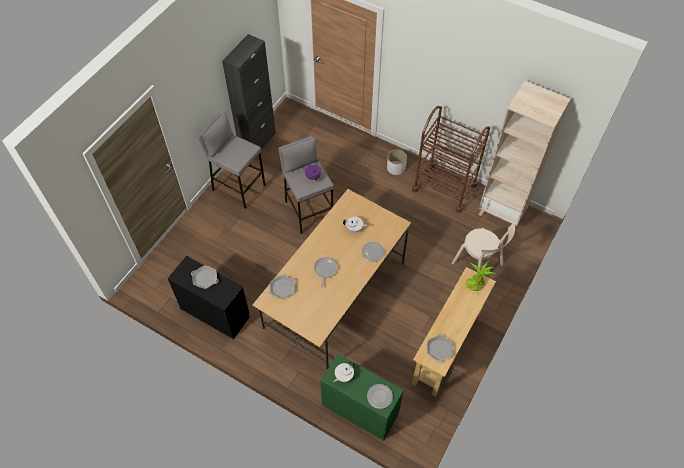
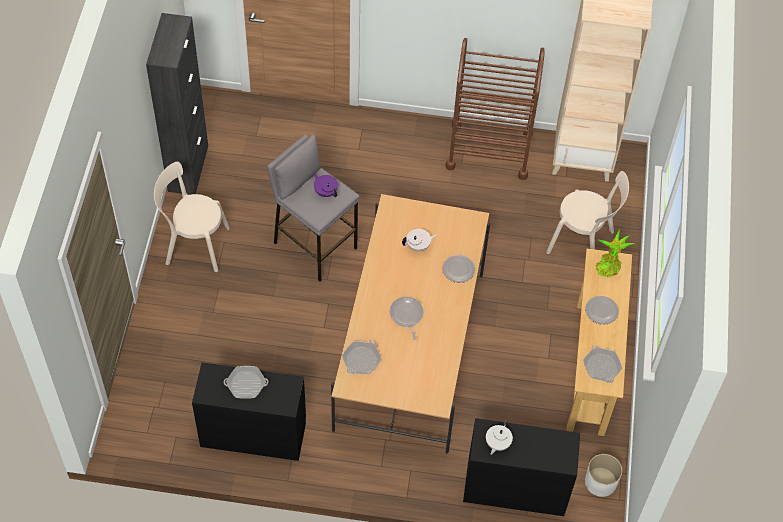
camera: 25 degrees left, 0 degrees up
(238, 187) = (194, 245): grey stool -> beige chair
(360, 408) = (515, 487): green dresser -> black dresser
(379, 396) = (554, 452): plate -> plate (601, 310)
(396, 168) = (409, 143): white planter -> white planter (600, 482)

